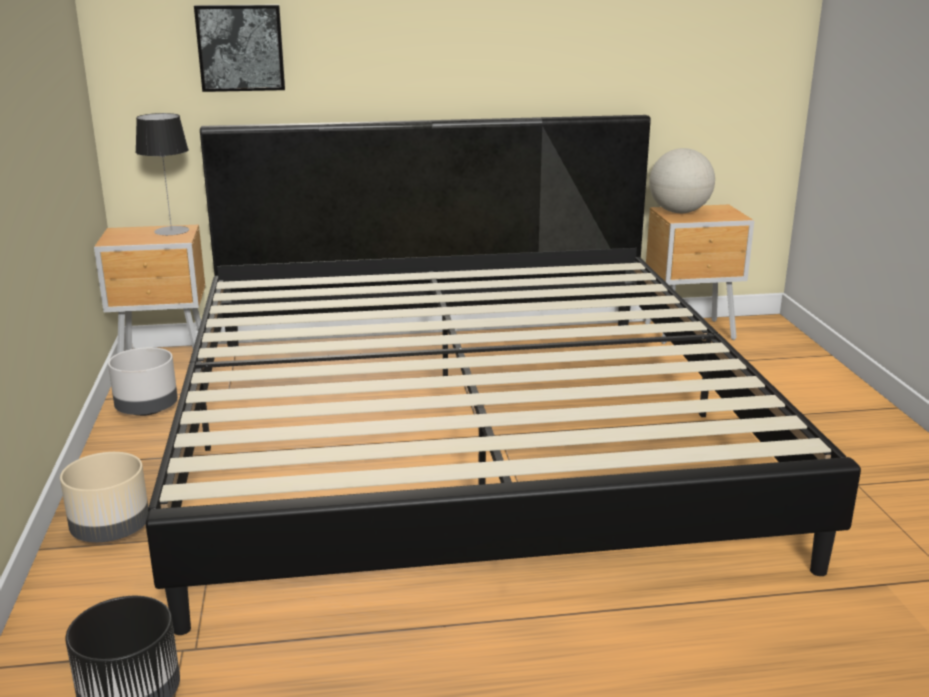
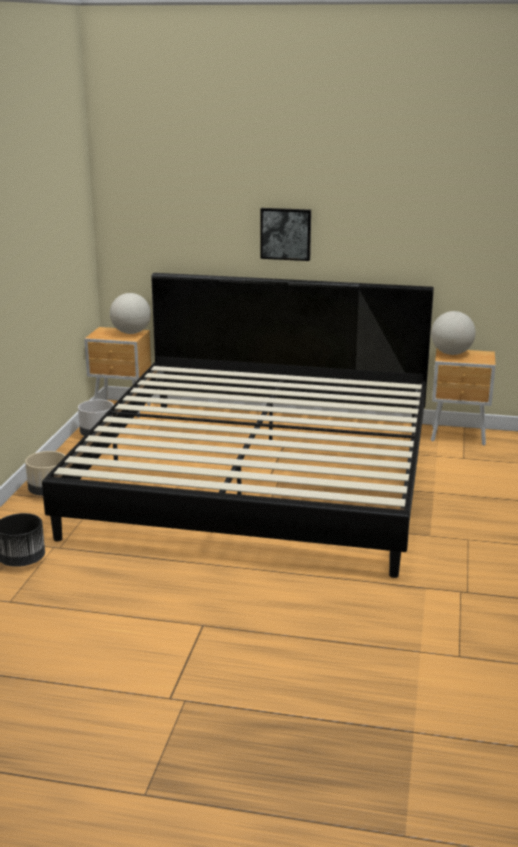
camera: 20 degrees right, 0 degrees up
(171, 231) = (131, 333): table lamp -> globe
(240, 47) = (179, 228): picture -> picture (286, 233)

